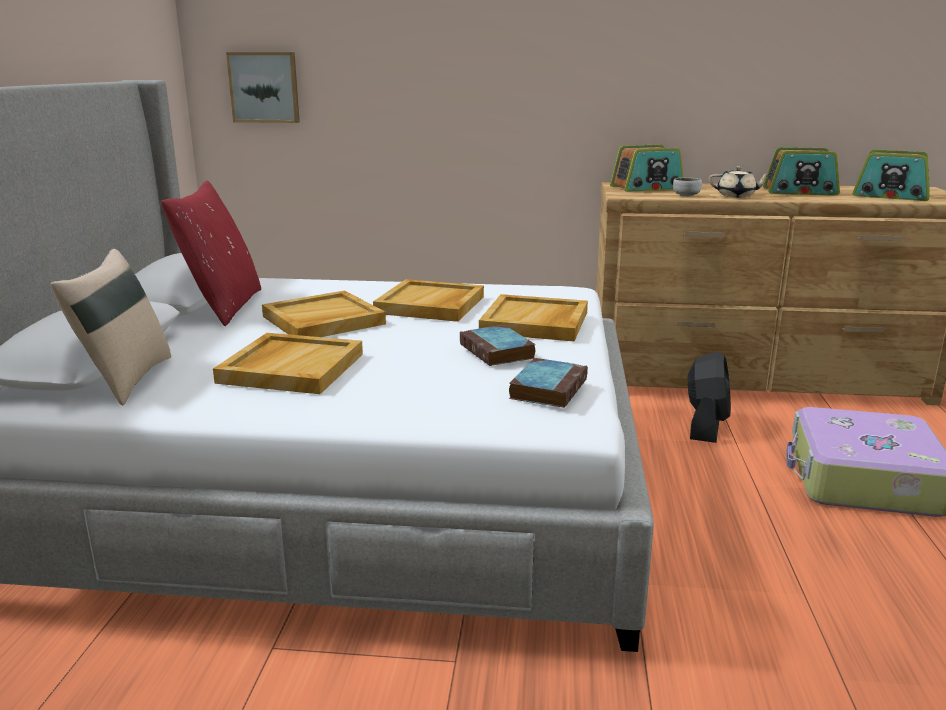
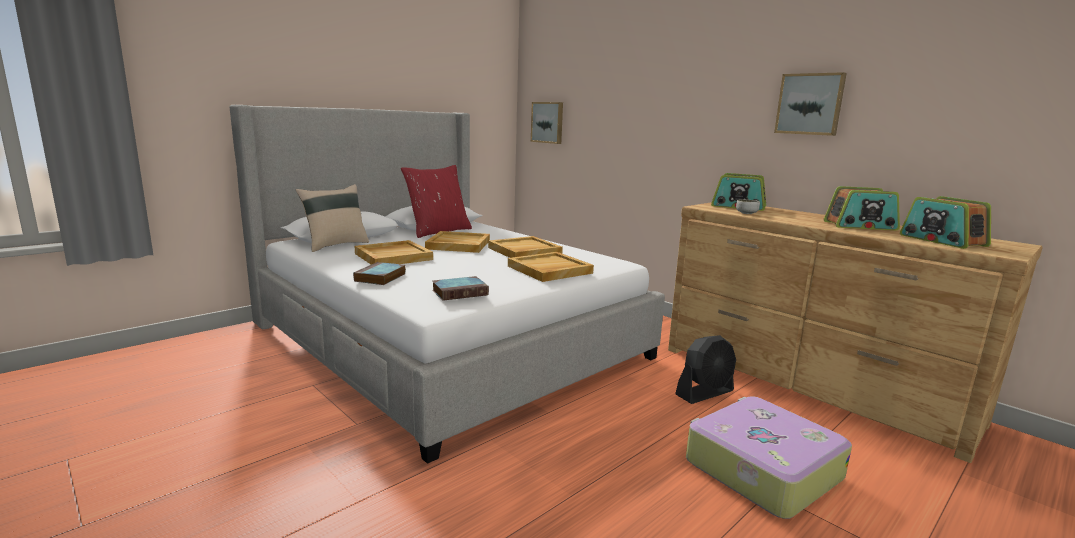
camera: 40 degrees right, 5 degrees down
(498, 351) = (487, 274): book -> book (380, 277)
(703, 51) = (810, 104): none -> picture
(736, 195) = (788, 219): beige teapot -> none
(800, 192) = (860, 226): radio -> radio turned 45 degrees counterclockwise

